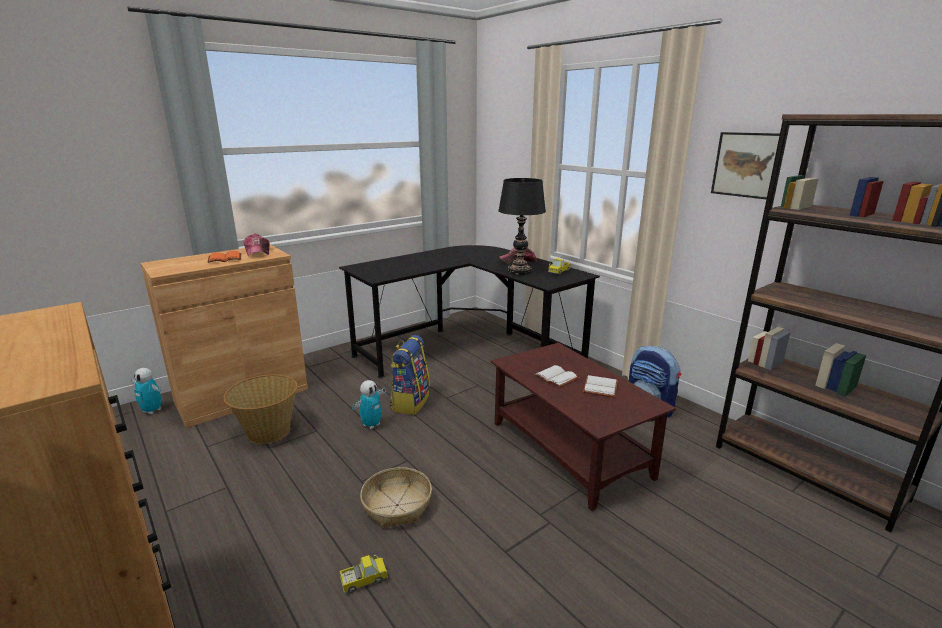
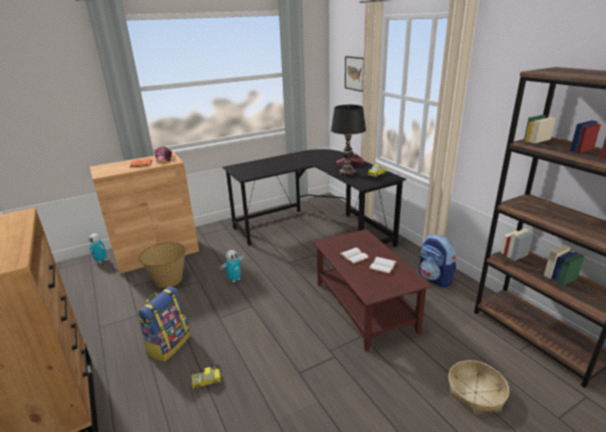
camera: 10 degrees right, 5 degrees up
(397, 505) = (238, 336): basket -> basket (475, 392)
(410, 402) = (264, 264): backpack -> backpack (168, 345)
(746, 165) = (509, 102): picture -> picture (355, 73)

